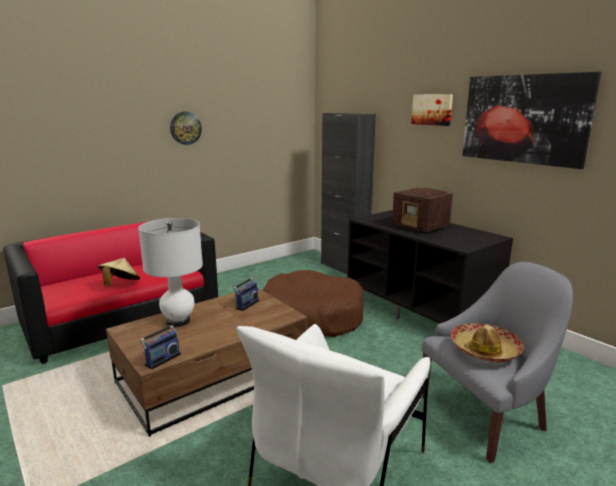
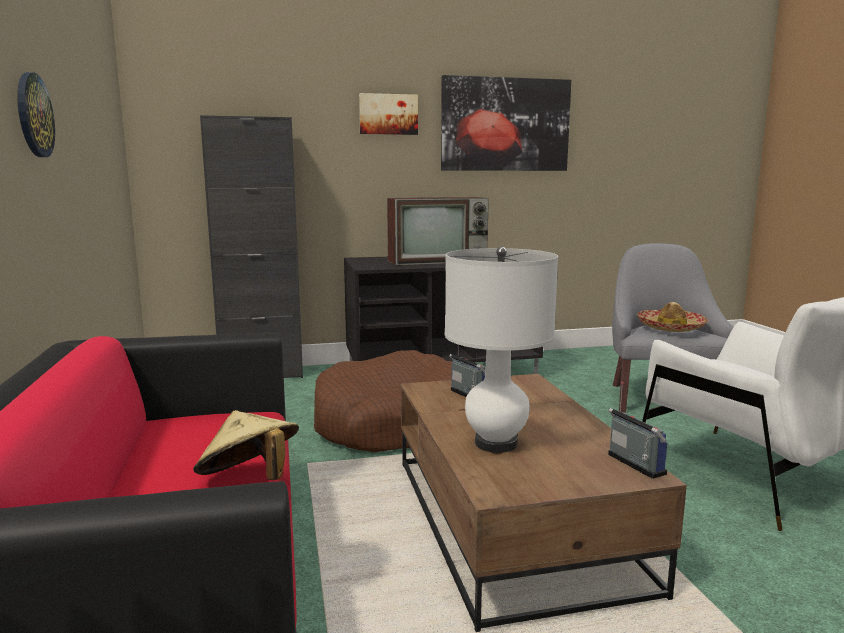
camera: 65 degrees left, 5 degrees down
(421, 227) = (439, 261): radio -> television

